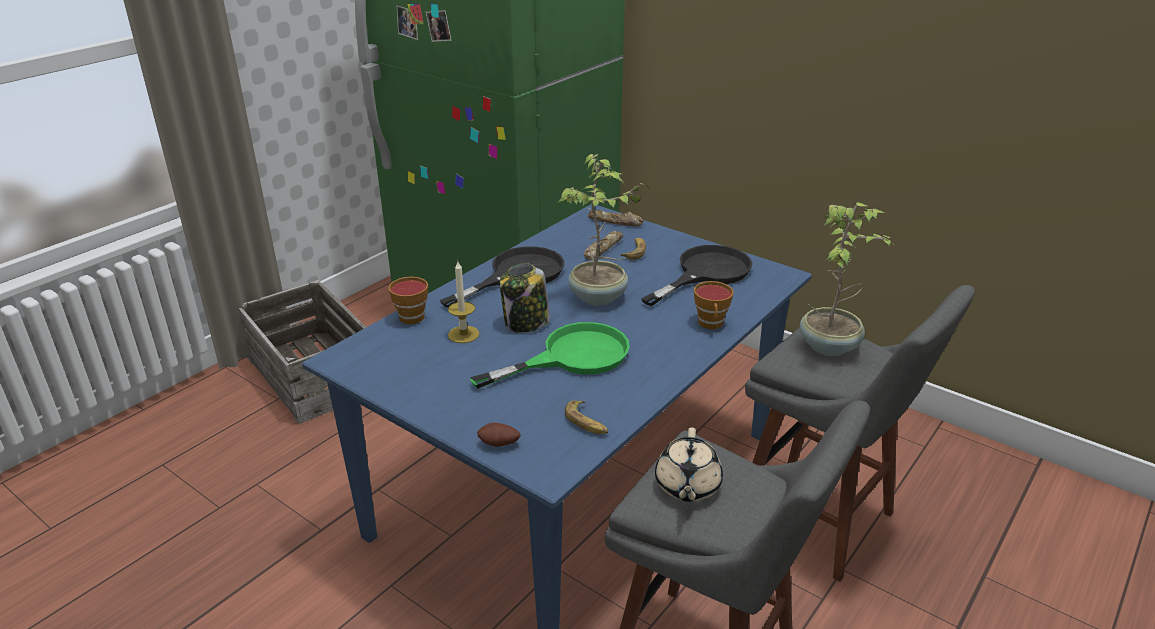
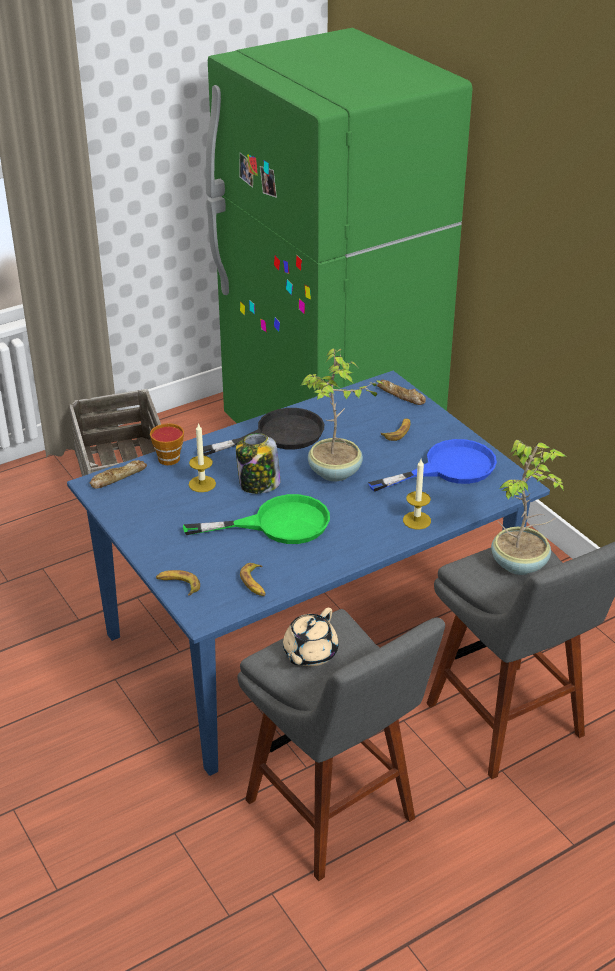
camera: 20 degrees right, 5 degrees up
(499, 445) = (178, 585): potato -> banana
(602, 249) = (370, 423): bread -> bread (118, 477)
(705, 273) = (448, 468): black frying pan -> blue frying pan
(711, 324) = (417, 520): cup -> candle

